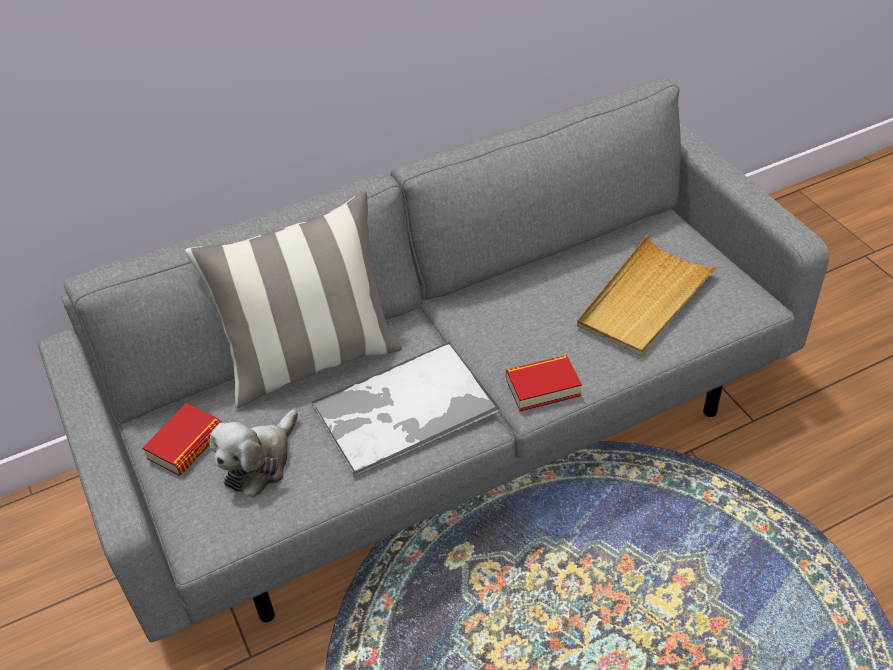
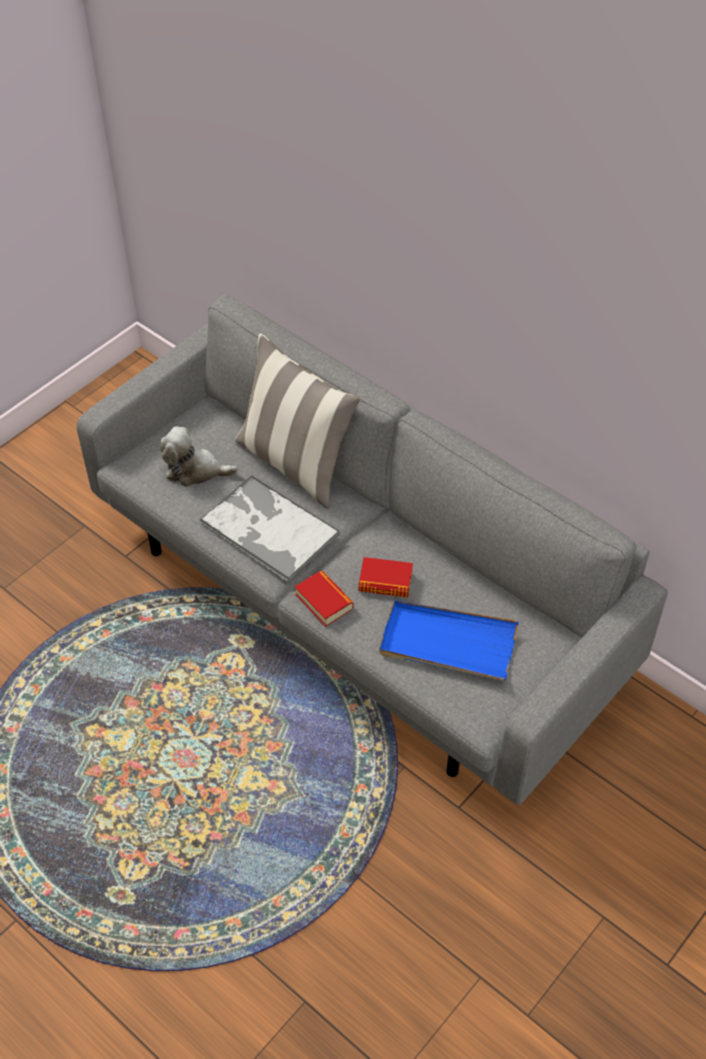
camera: 65 degrees right, 5 degrees up
(186, 445) = (195, 429): book -> book (385, 581)
(645, 300) = (447, 643): beige tray -> blue tray

